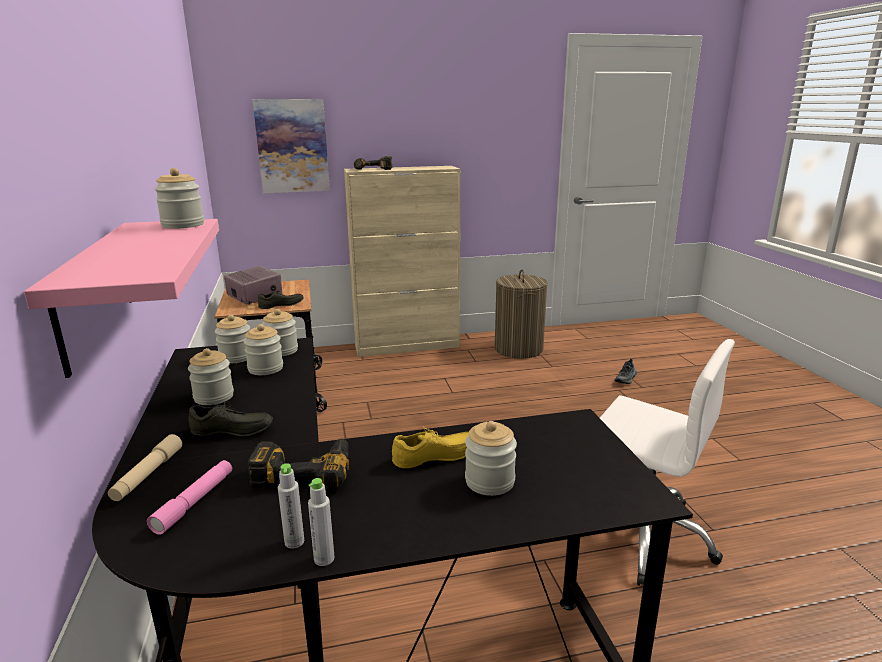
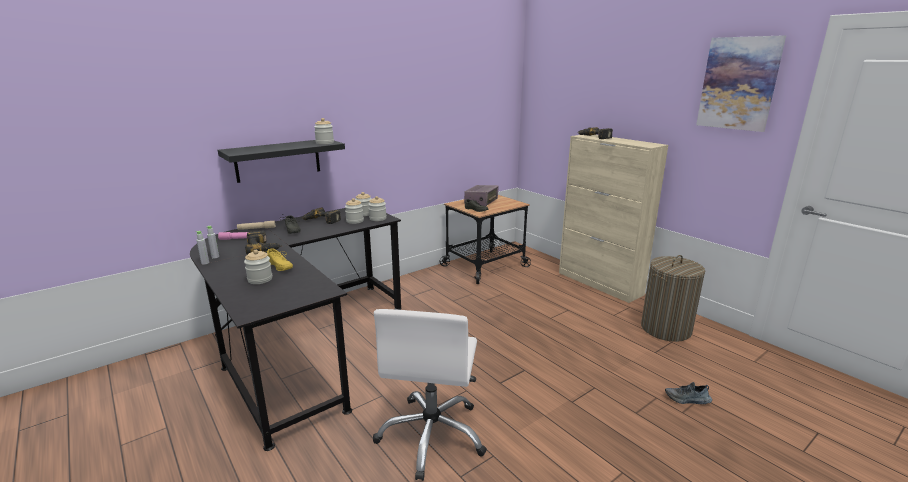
camera: 65 degrees right, 0 degrees up
(94, 292) = (278, 160): pink shelf -> black shelf
(214, 397) = (321, 221): jar -> power drill
(292, 146) = (562, 112): picture -> picture (738, 83)

